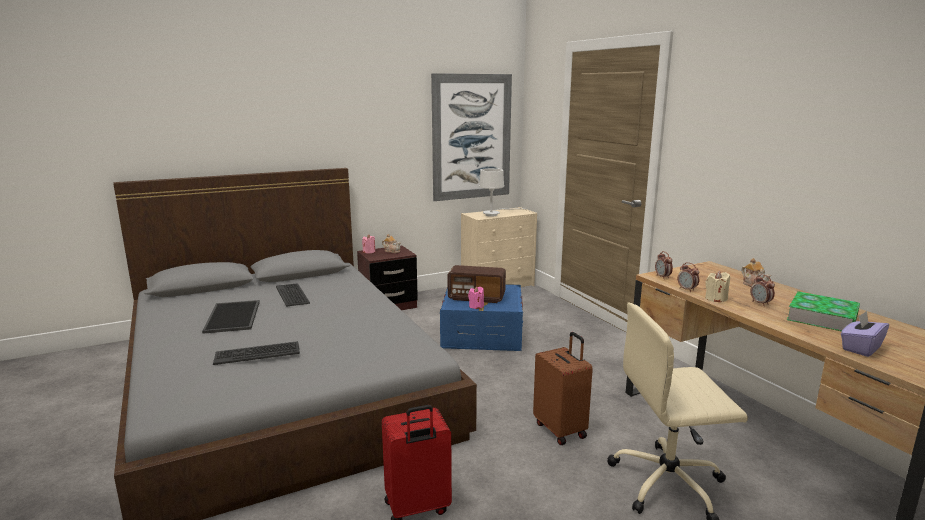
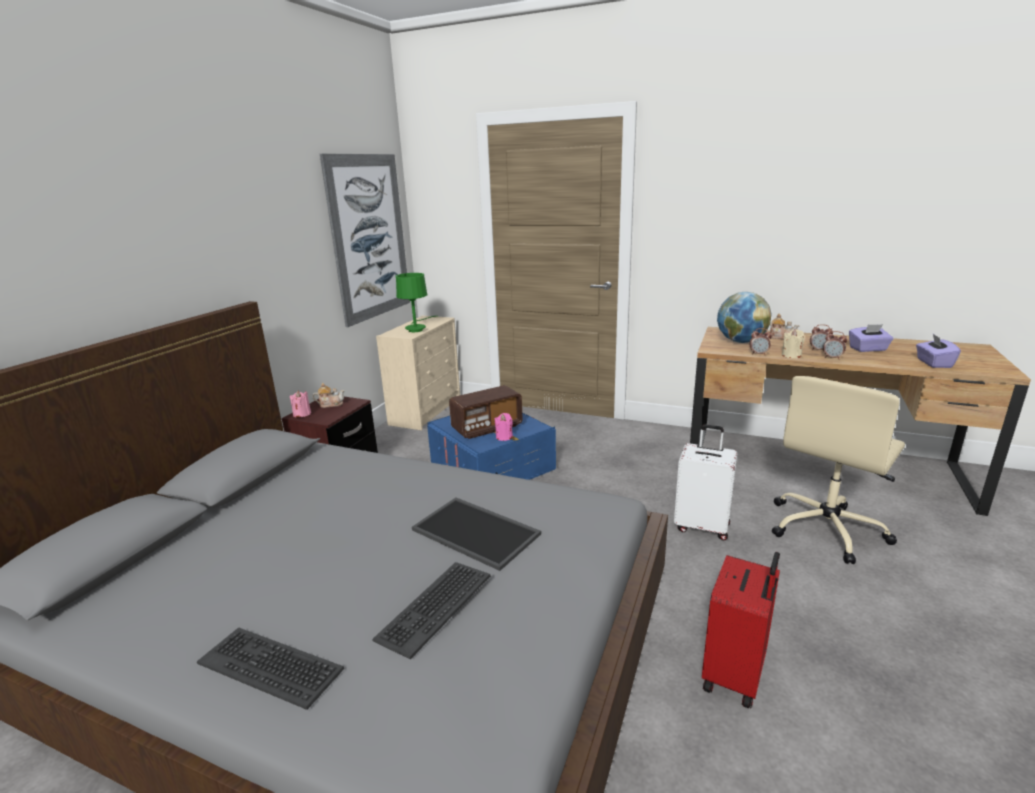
camera: 40 degrees left, 5 degrees up
(234, 317) = (278, 576): tray -> tray (478, 531)
(293, 295) = (302, 507): keyboard -> keyboard (271, 666)
(494, 214) = (416, 328): white table lamp -> green table lamp
(561, 429) = (702, 526): brown suitcase -> white suitcase
(662, 277) = (719, 349): alarm clock -> alarm clock (832, 358)
(701, 278) = (740, 341): none -> globe
(822, 318) = (868, 349): book -> purple tissue box

